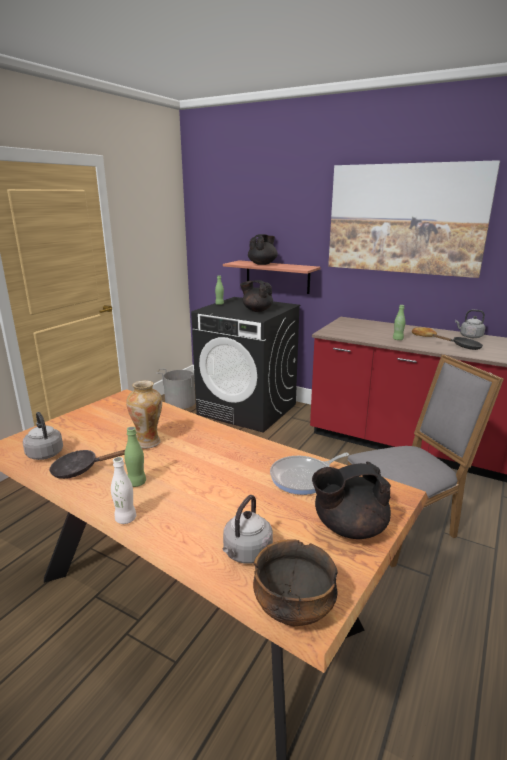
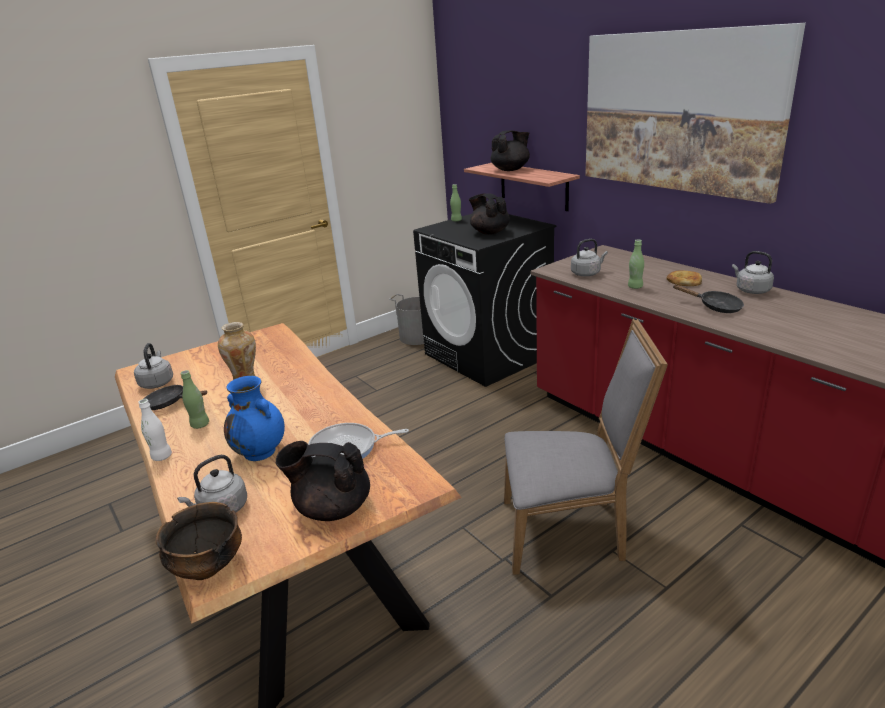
camera: 25 degrees right, 5 degrees up
(227, 495) = (261, 452): none -> blue vase
(354, 333) = (587, 273): none -> grey kettle

